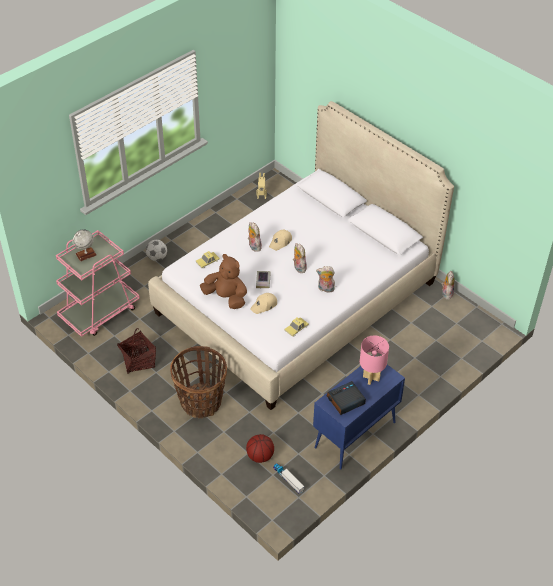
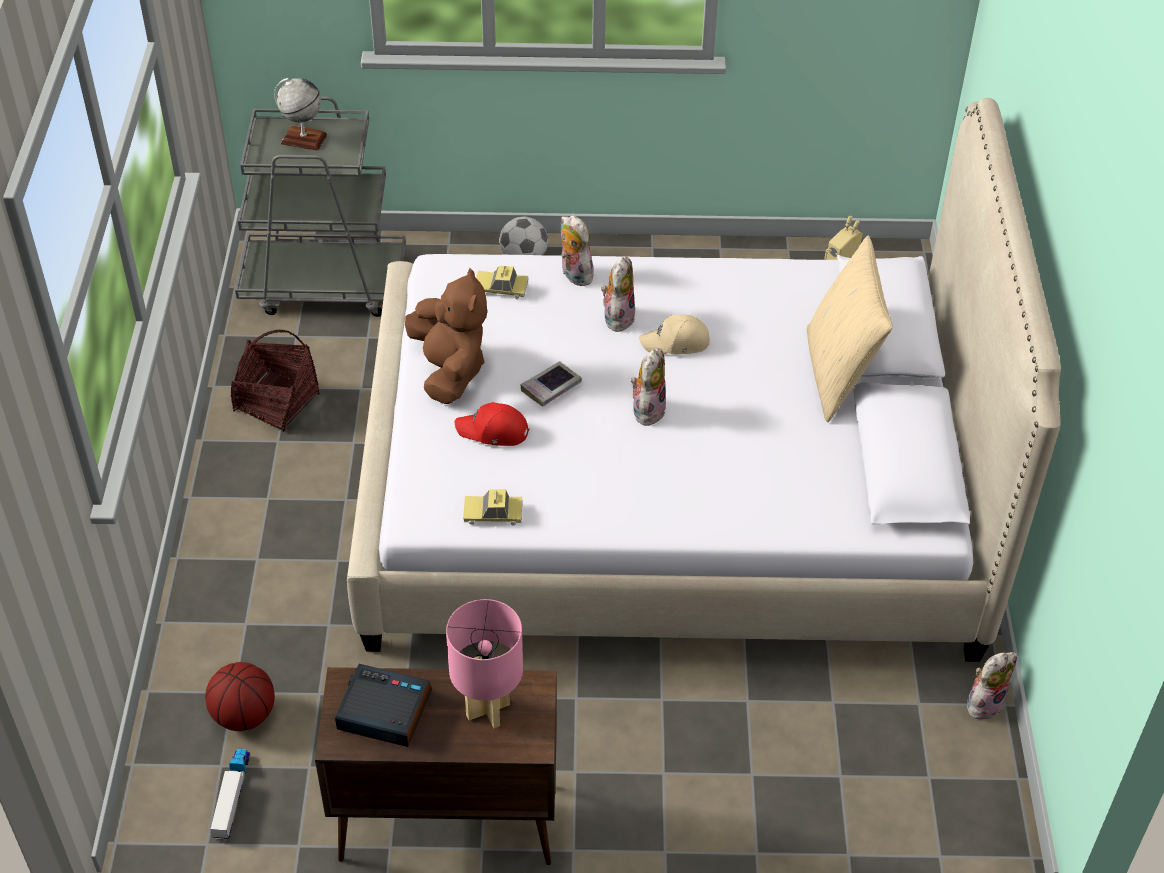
camera: 45 degrees right, 0 degrees up
(100, 312) = (325, 284): pink cart -> grey cart
(201, 402) = (278, 544): basket -> none
(264, 305) = (493, 431): beige cap -> red cap
(325, 289) = (643, 483): plush toy -> plush toy (574, 275)
(336, 220) = (839, 373): none -> beige pillow
(354, 435) = (445, 822): blue cabinet -> brown cabinet

